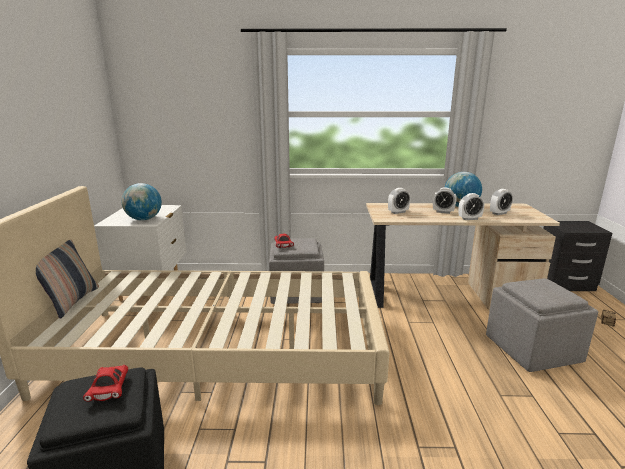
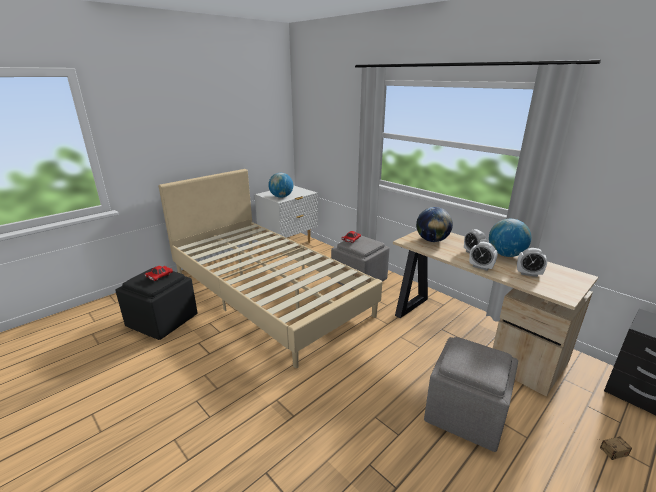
camera: 45 degrees right, 5 degrees up
(71, 301) = (217, 234): pillow -> none
(398, 212) = (432, 240): alarm clock -> globe

